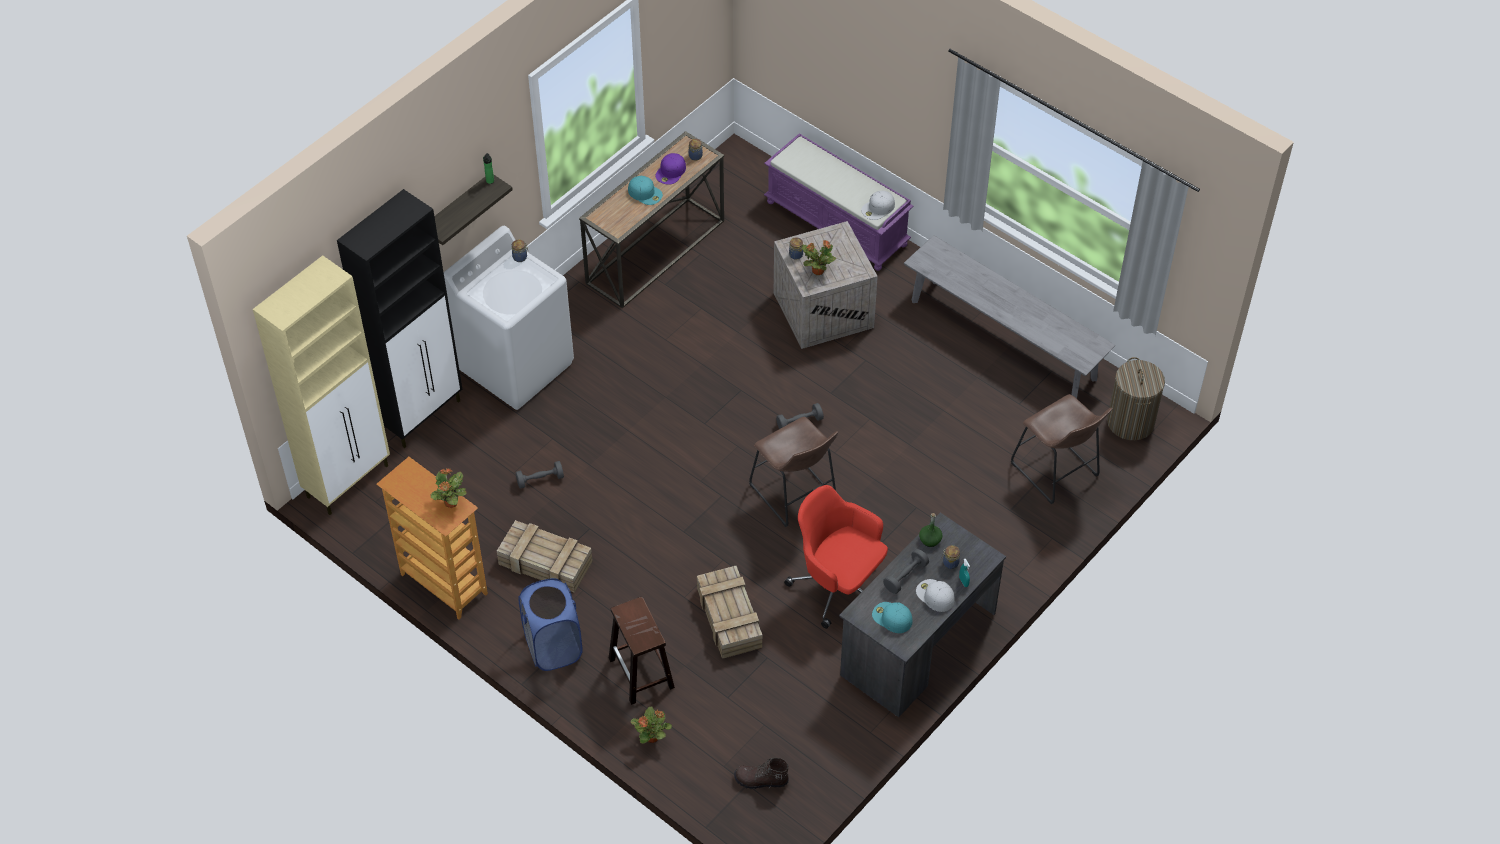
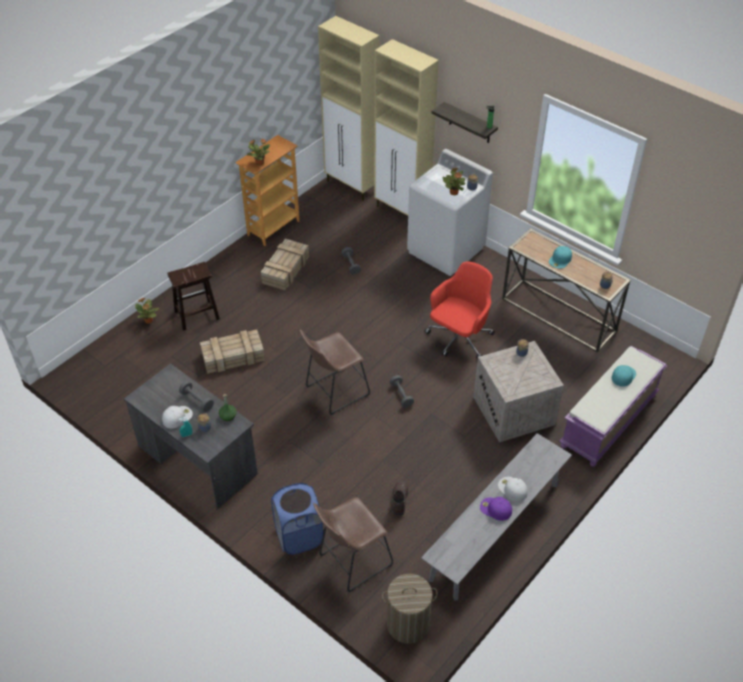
camera: 90 degrees right, 5 degrees down
(422, 415) = (402, 212): black cabinet -> beige cabinet
(553, 647) = (222, 275): blue laundry basket -> blue laundry basket (299, 536)
(671, 172) = (585, 273): purple cap -> purple cap (495, 509)
(761, 780) = (105, 372): brown boot -> brown boot (399, 501)
(817, 271) = (506, 365): potted plant -> potted plant (454, 192)
(838, 586) = (253, 415): red office chair -> red office chair (459, 339)
(878, 208) = (590, 412): white cap -> white cap (512, 489)
(891, 618) = (162, 391): turquoise cap -> turquoise cap (623, 375)

